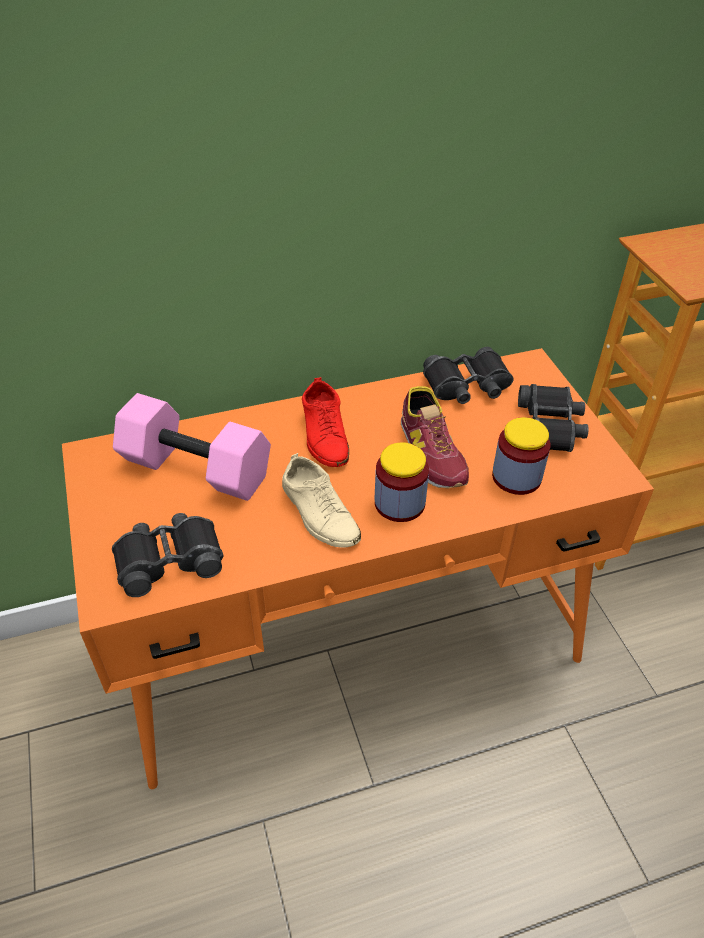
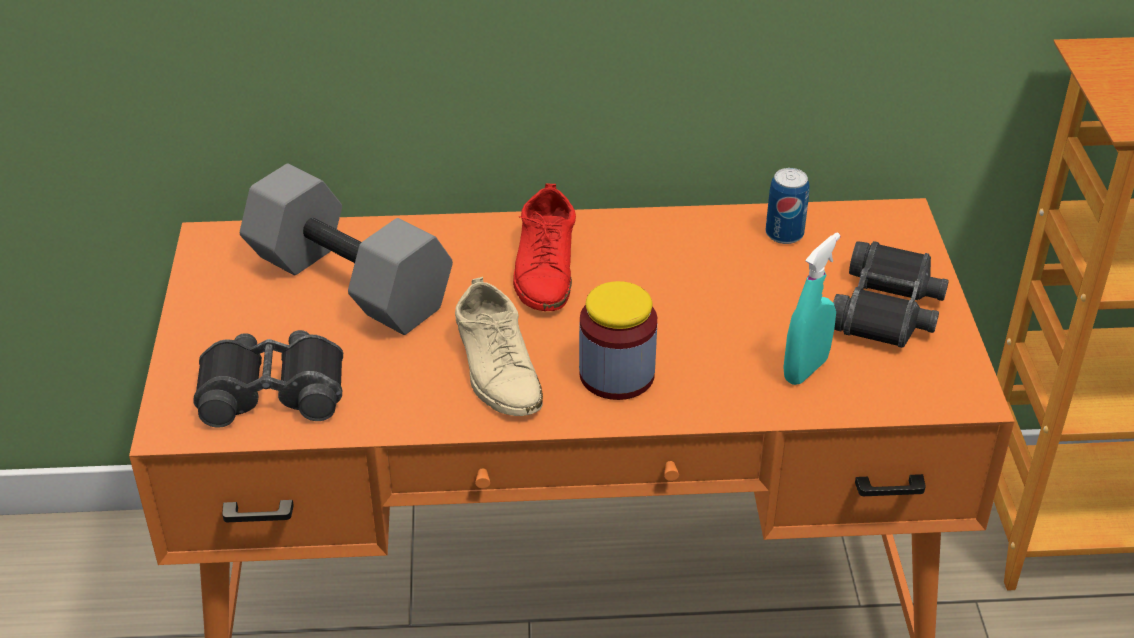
camera: 15 degrees right, 5 degrees down
(193, 470) = (345, 283): pink dumbbell -> grey dumbbell
(431, 452) = (690, 316): shoe -> none
(467, 386) = (784, 234): black binoculars -> can
(516, 477) = (805, 369): jar -> turquoise spray bottle

